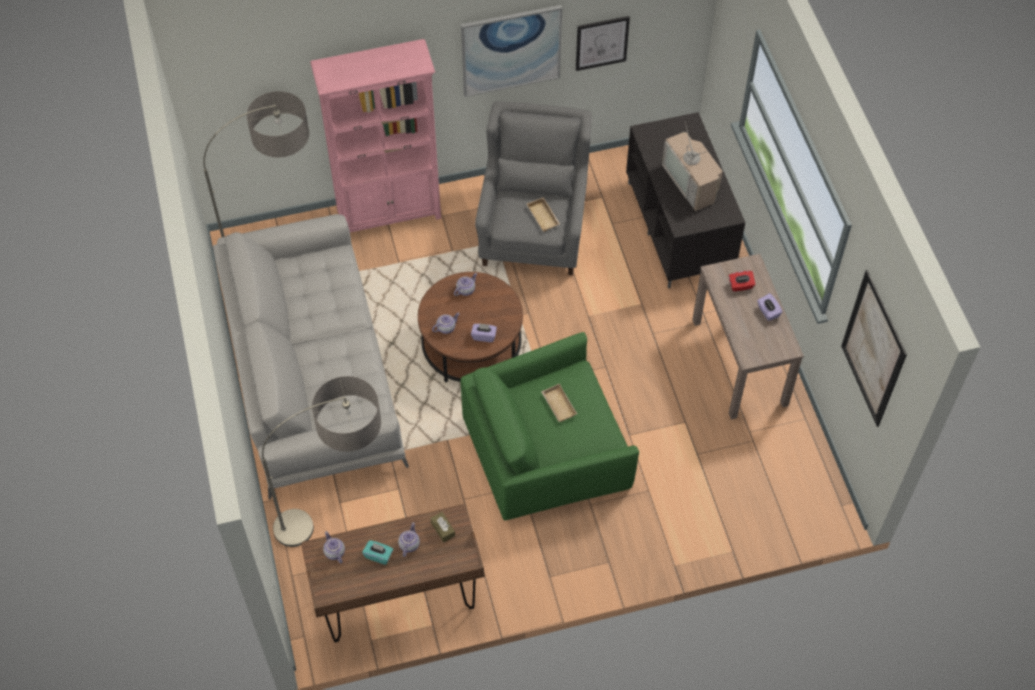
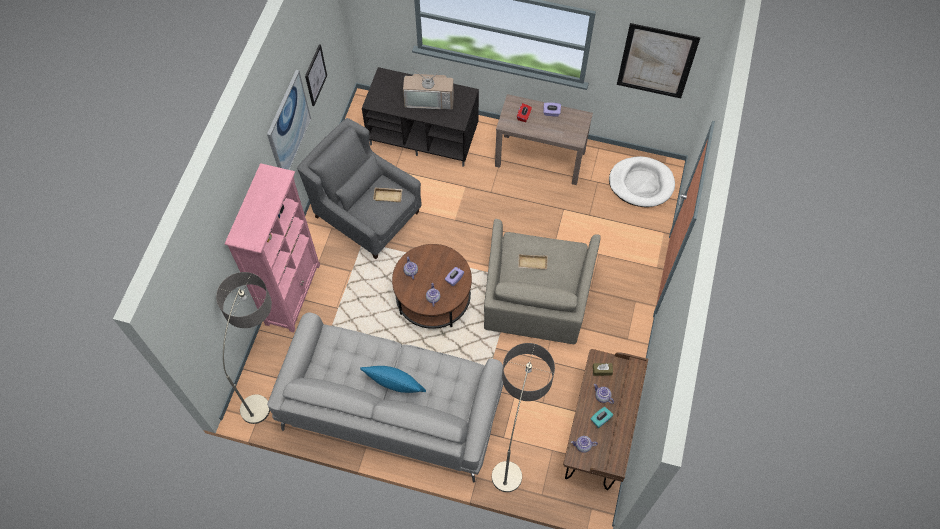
camera: 60 degrees left, 5 degrees up
(316, 344) = (394, 384): none -> blue pillow
(546, 448) = (536, 293): green armchair -> grey armchair
(788, 492) = (641, 183): none -> white dog bed

